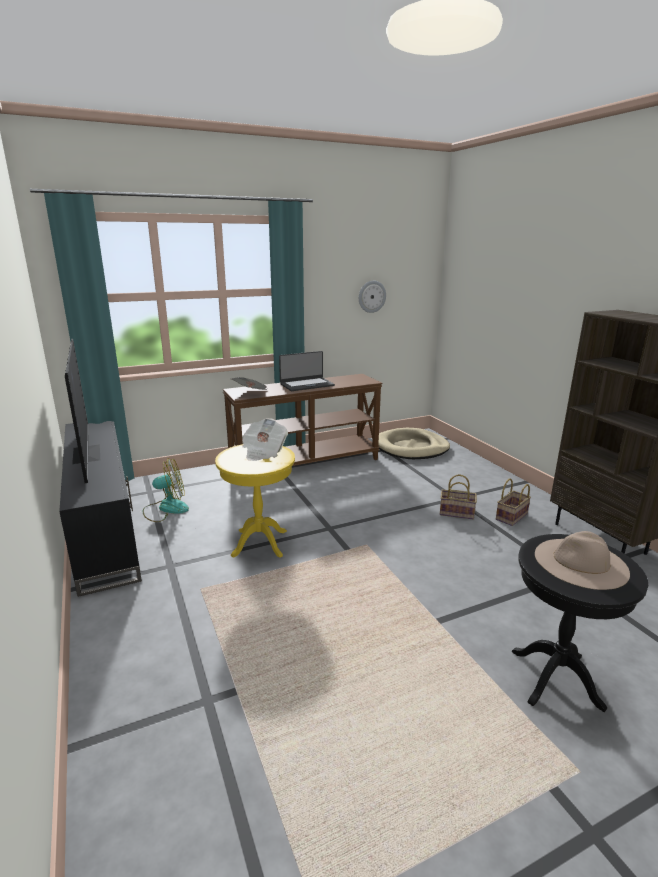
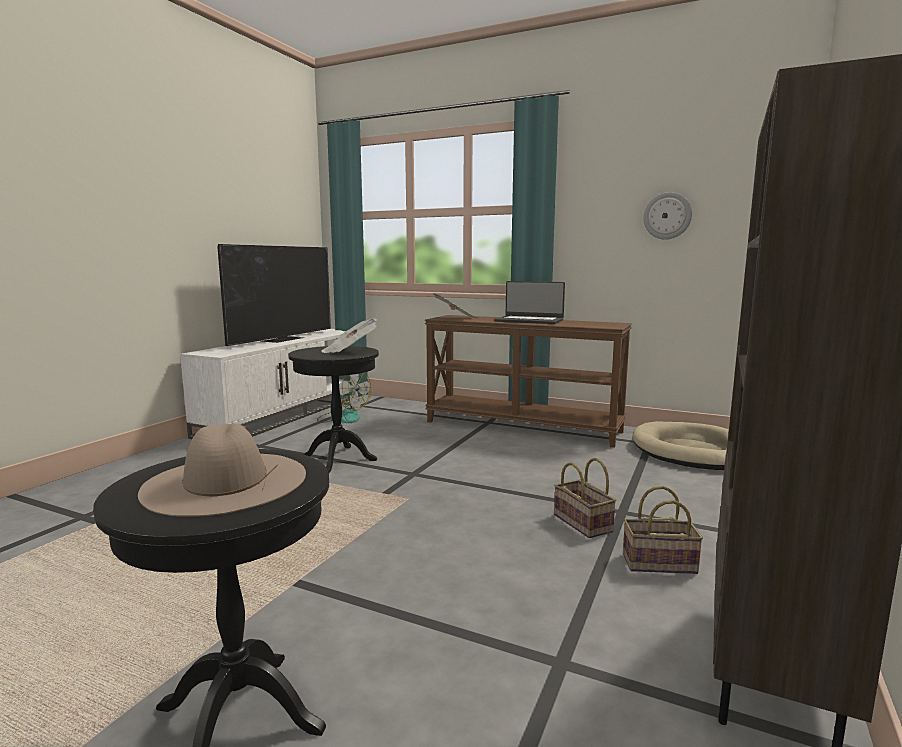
camera: 50 degrees right, 10 degrees down
(103, 527) = (287, 413): black tv stand -> white tv stand
(260, 543) = (338, 459): yellow side table -> black side table

